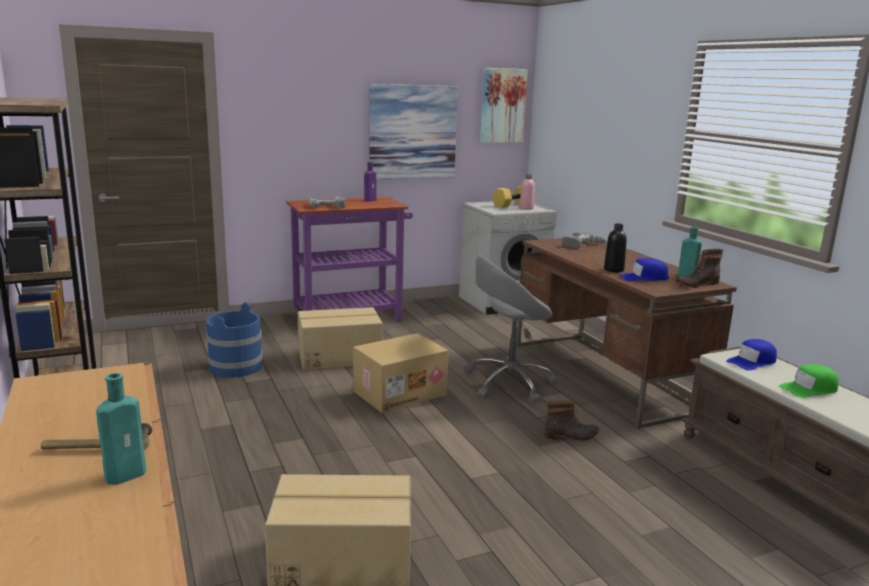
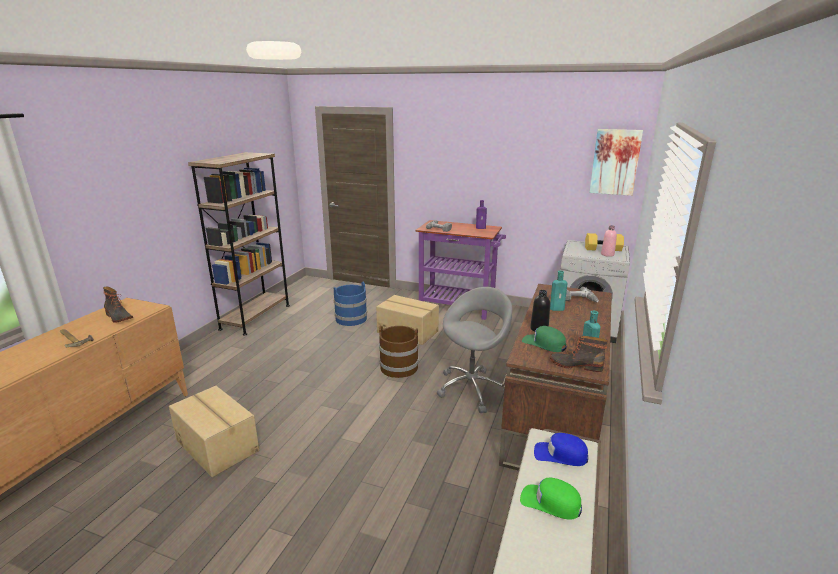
camera: 45 degrees right, 5 degrees up
(128, 474) = (54, 355): turquoise bottle -> turquoise bottle (558, 309)
(399, 392) = (399, 367): cardboard box -> brown bucket
(413, 132) = (528, 180): picture -> none
(507, 382) = (473, 389): grey office chair -> grey office chair turned 120 degrees clockwise
(571, 435) = (444, 445): boot -> boot (118, 317)
(643, 278) = (544, 344): blue cap -> green cap

